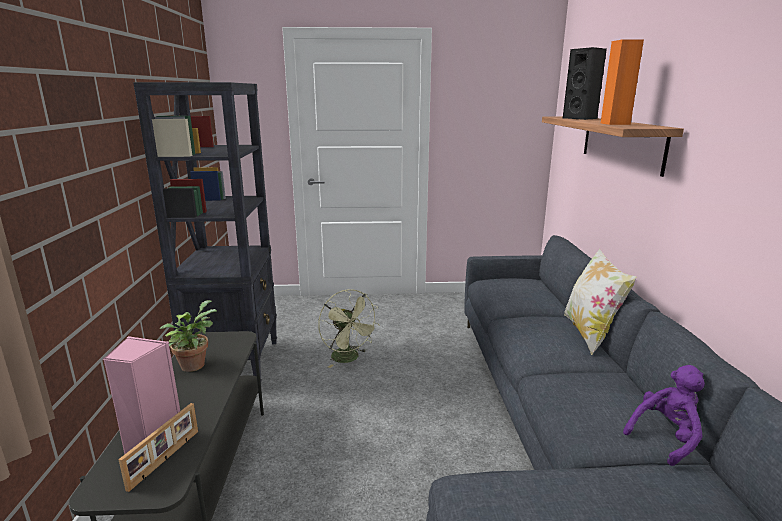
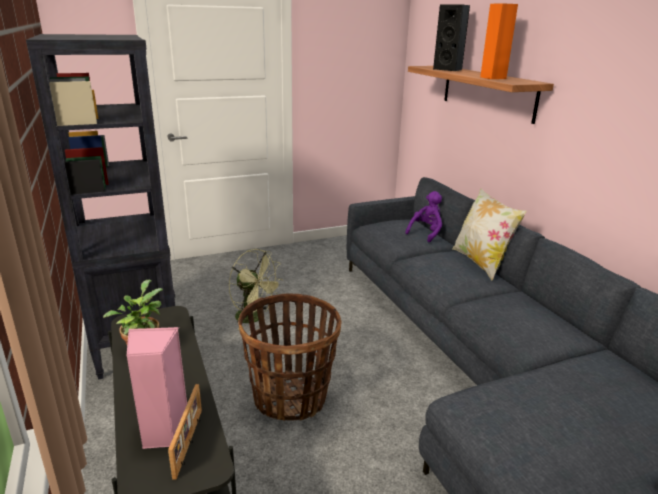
camera: 20 degrees left, 5 degrees up
(339, 443) = (290, 398): none -> basket
(666, 437) = (575, 335): purple plush toy -> purple plush toy (426, 233)

